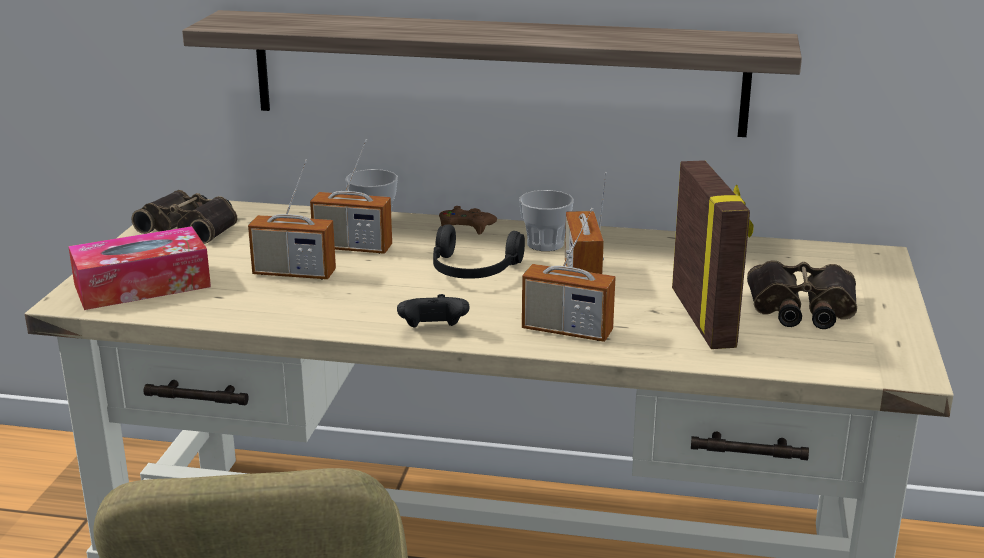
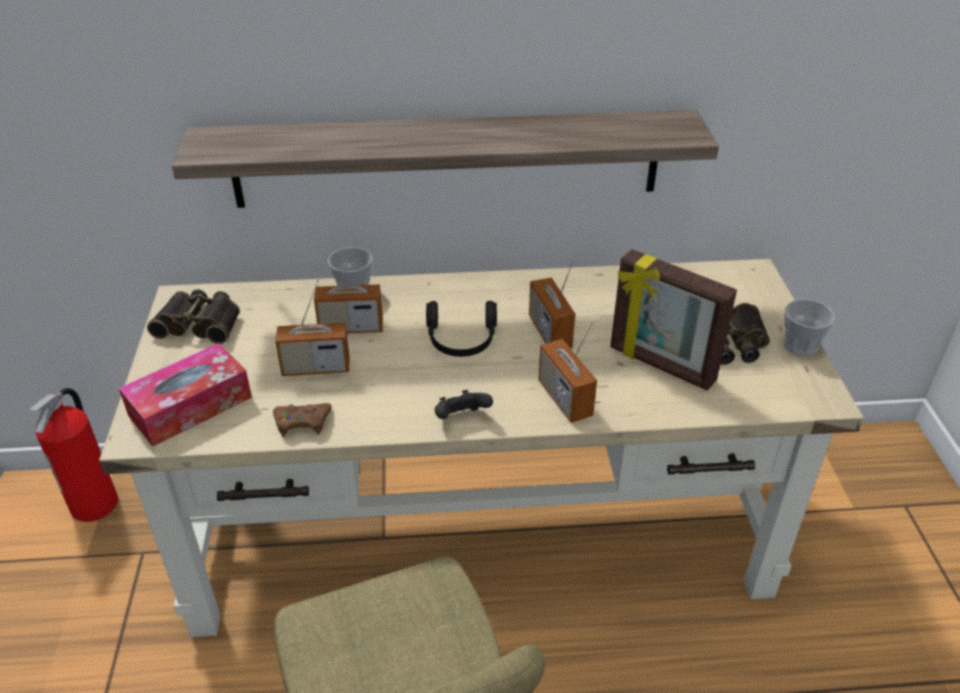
camera: 15 degrees left, 15 degrees up
(58, 466) = (96, 504): none -> fire extinguisher
(465, 227) = (433, 287): brown game controller -> brown game controller (302, 422)
(545, 244) = (505, 298): cup -> cup (800, 346)
(567, 331) = (565, 399): radio -> radio turned 60 degrees clockwise
(705, 318) = (661, 365): picture frame -> picture frame turned 150 degrees clockwise

